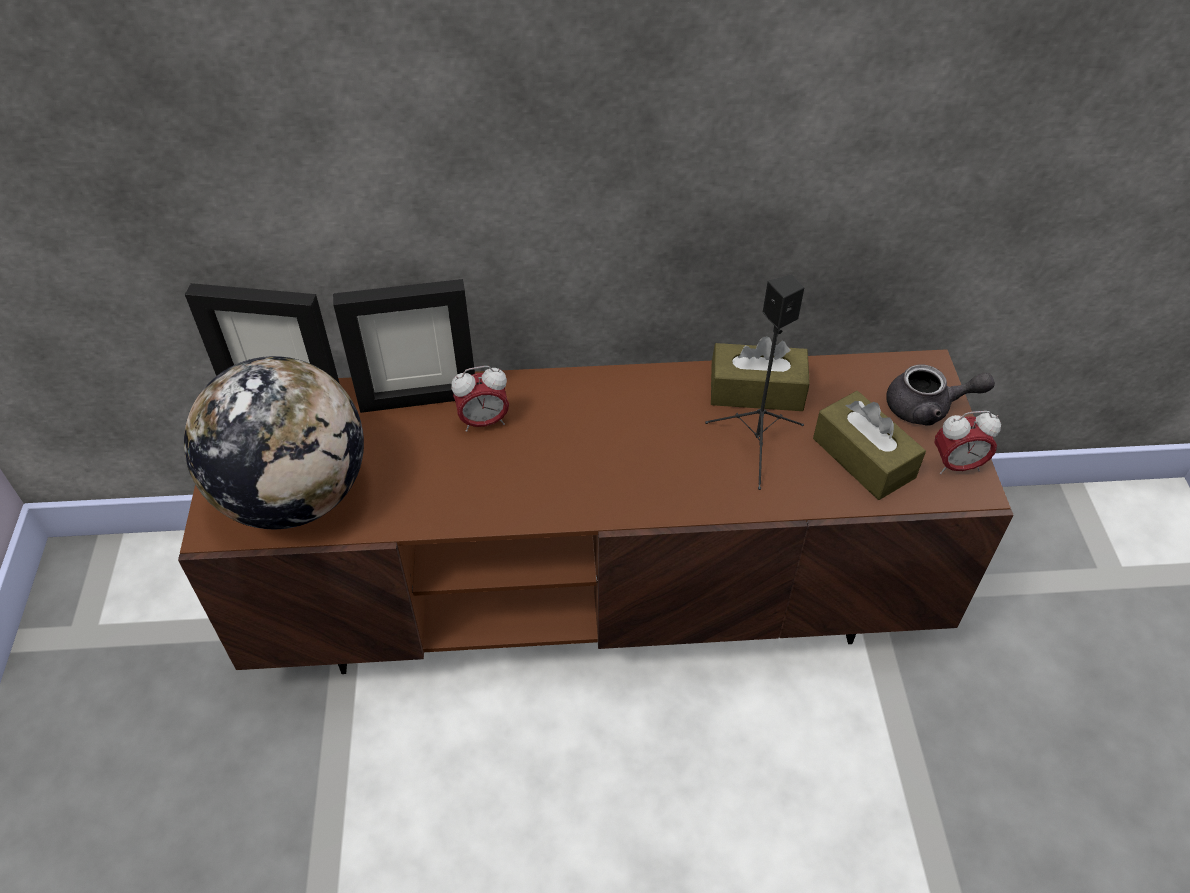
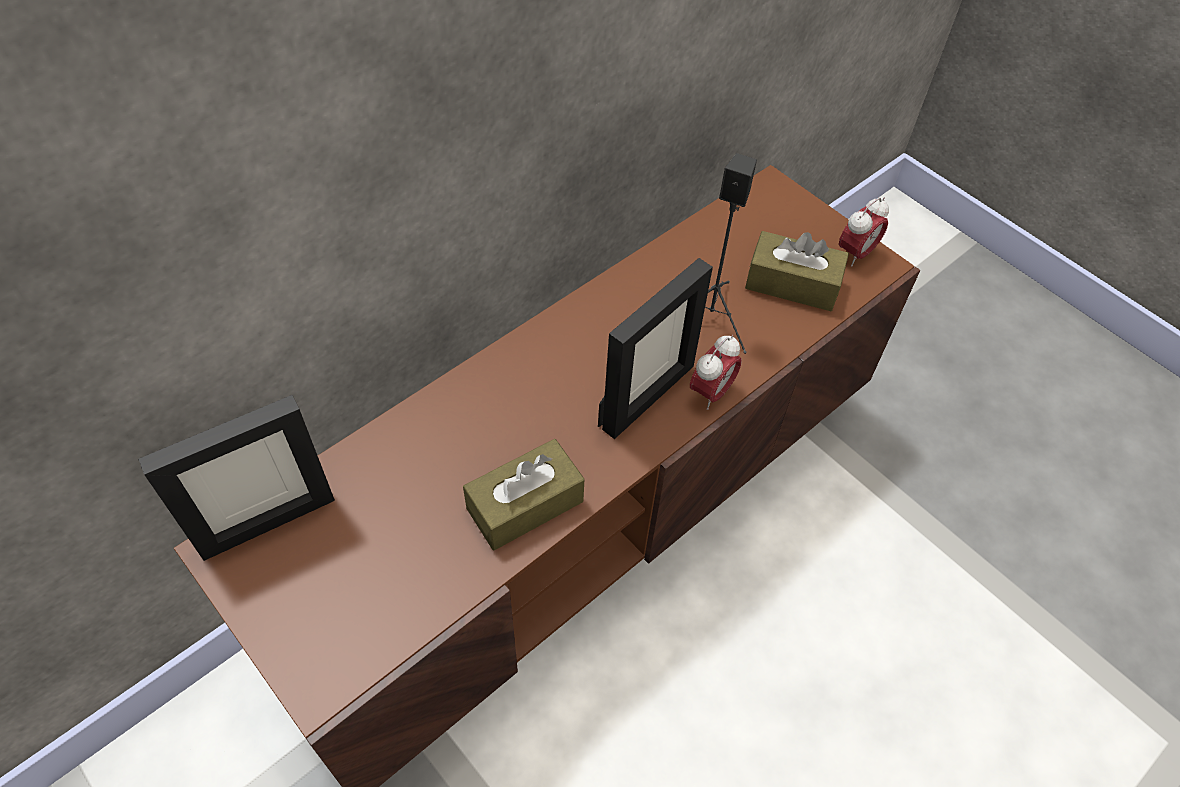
camera: 40 degrees left, 5 degrees up
(294, 495) = (367, 605): globe -> none
(418, 398) = (396, 441): picture frame -> picture frame (646, 395)
(483, 422) = (477, 428): alarm clock -> alarm clock (711, 392)
(756, 391) = (670, 272): brown tissue box -> brown tissue box (525, 505)
(927, 408) = (799, 219): grey teapot -> none

